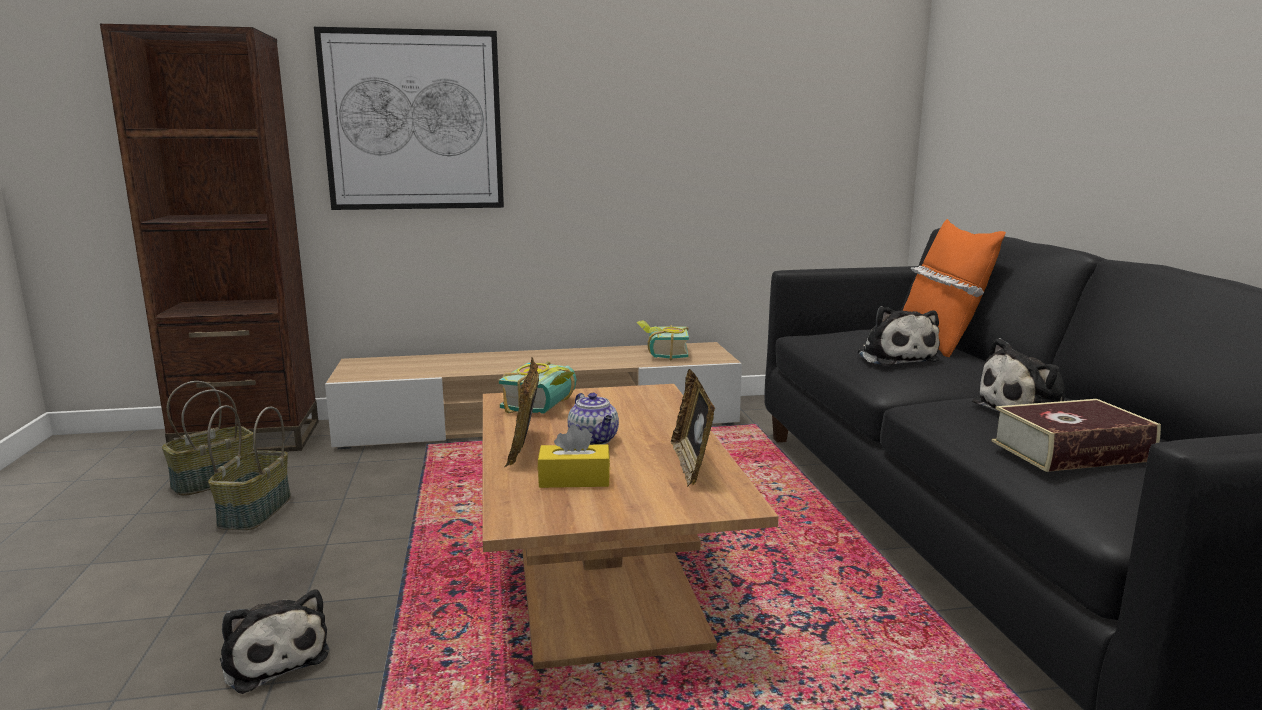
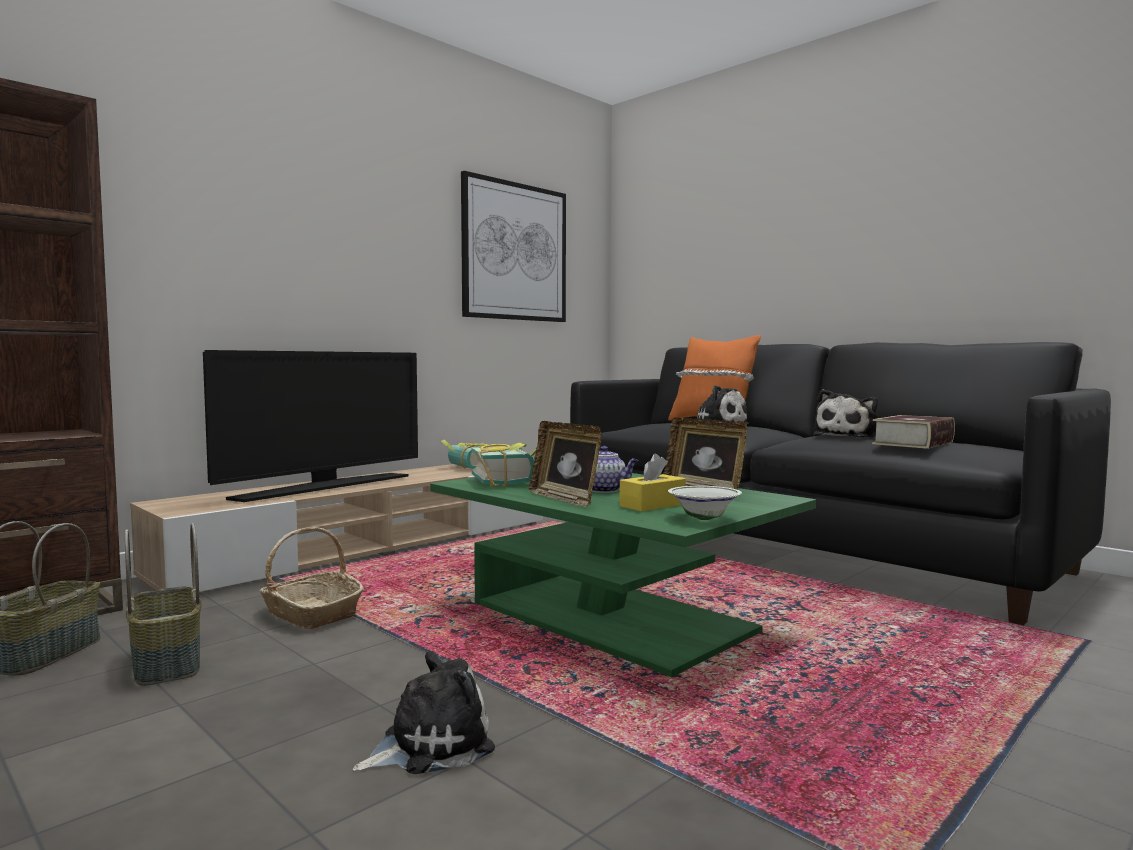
camera: 35 degrees left, 10 degrees down
(274, 657) = (430, 744): plush toy -> plush toy turned 45 degrees counterclockwise
(396, 490) = (311, 613): none -> basket
(413, 121) = (223, 236): picture -> picture (515, 252)
(492, 363) = (324, 487): none -> television
(563, 518) = (704, 519): none -> white bowl
(603, 575) = (611, 619): brown coffee table -> green coffee table

